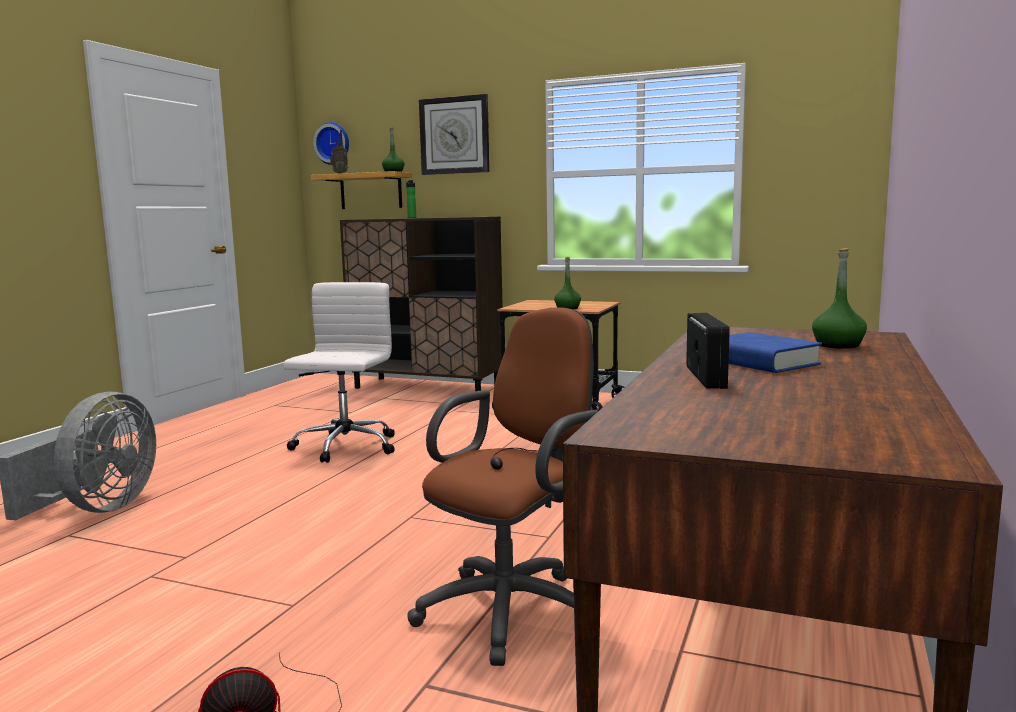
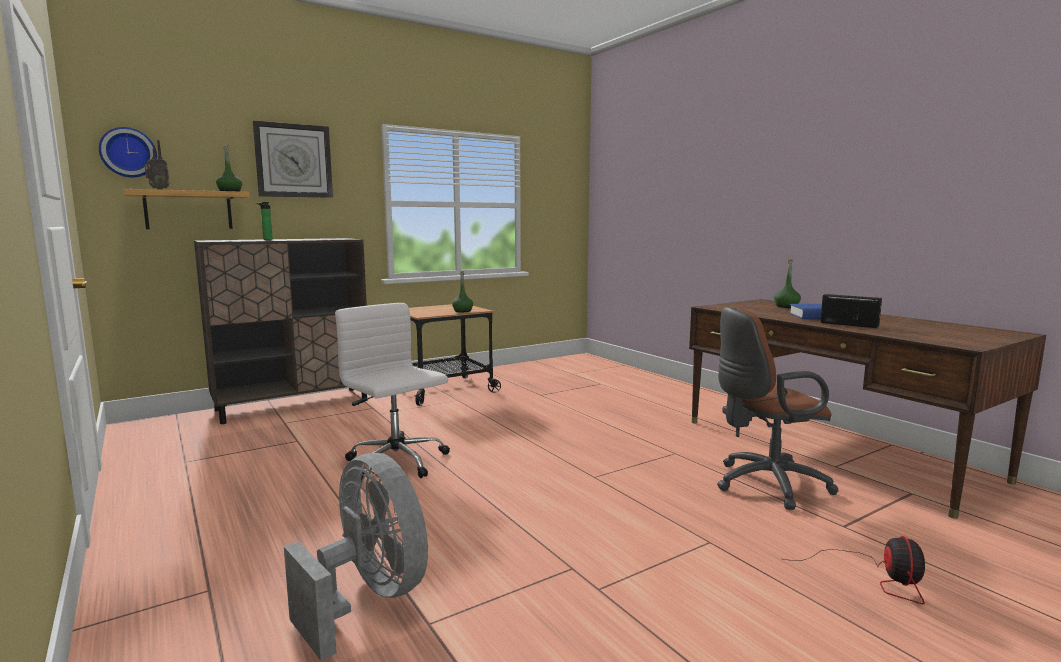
camera: 55 degrees left, 0 degrees up
(514, 608) = (765, 484): brown office chair -> brown office chair turned 90 degrees counterclockwise

